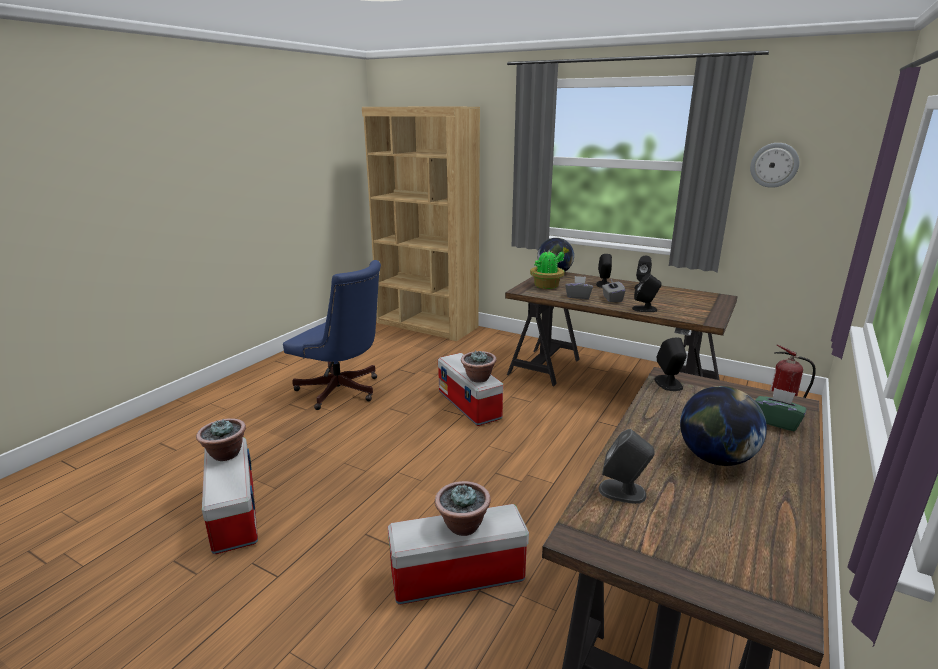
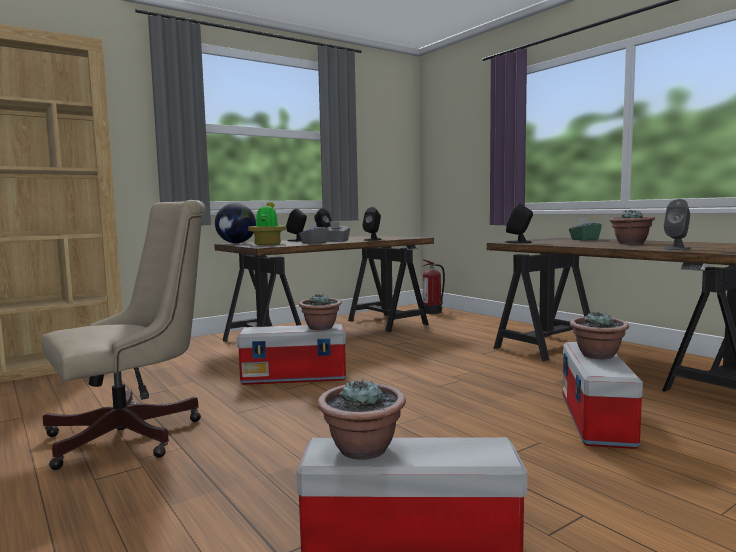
camera: 65 degrees left, 15 degrees down
(342, 392) = (135, 435): blue office chair -> beige office chair
(715, 458) = (630, 243): globe -> potted plant
(774, 165) = (369, 135): wall clock -> none

